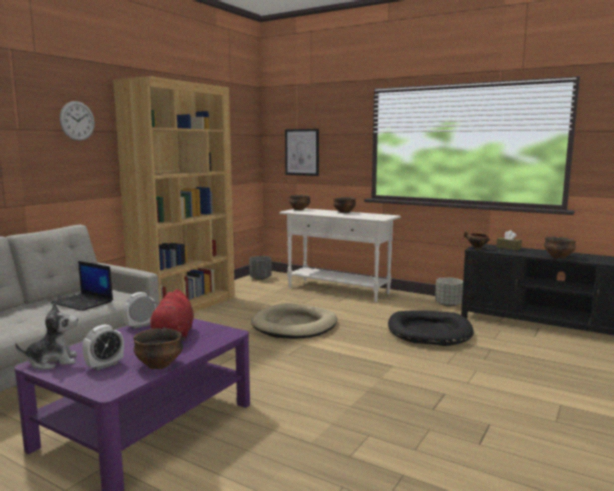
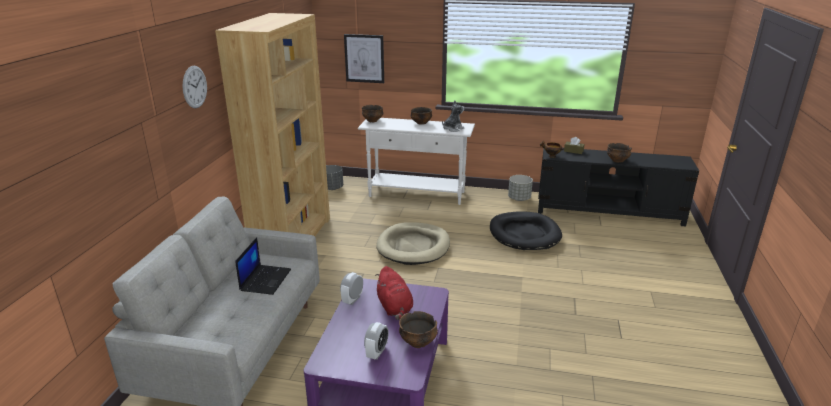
camera: 20 degrees left, 15 degrees up
(53, 362) = (330, 359): plush toy -> plush toy (452, 129)
(83, 302) = (265, 279): laptop -> laptop turned 90 degrees counterclockwise

